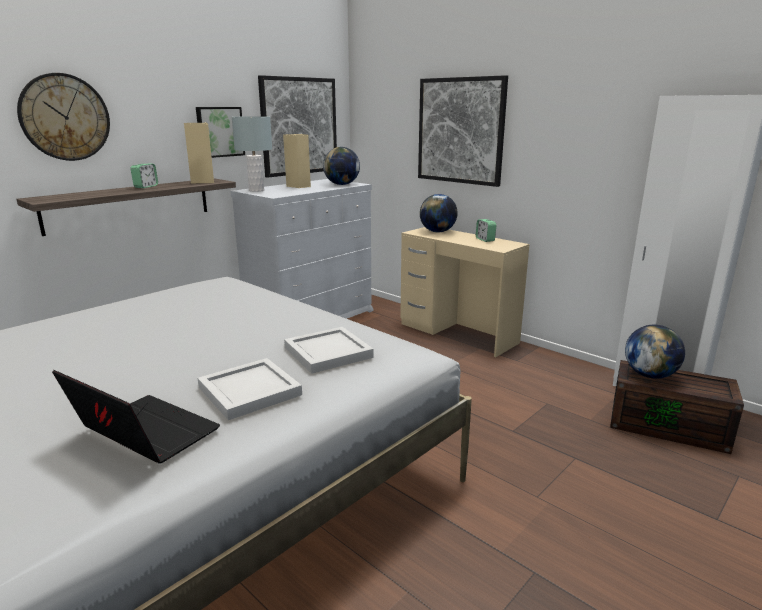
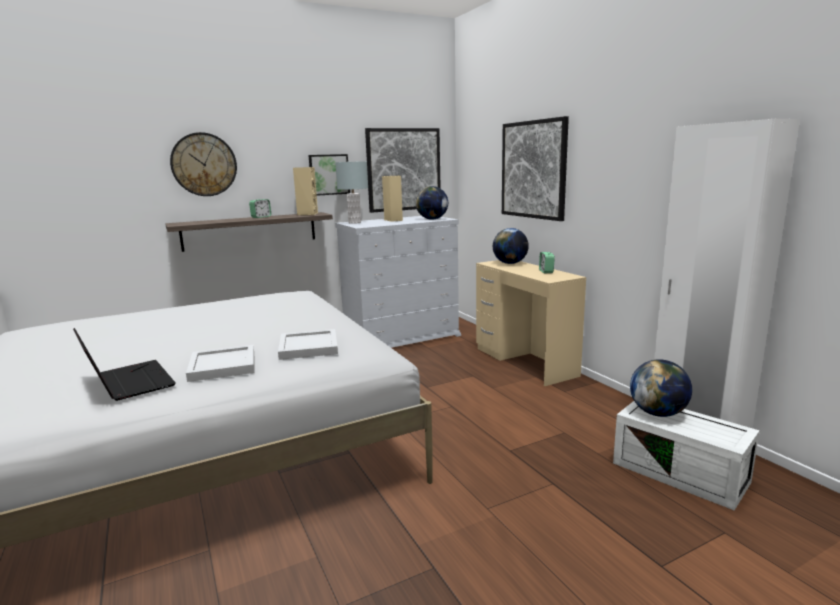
camera: 20 degrees right, 5 degrees down
(669, 426) = (682, 472): brown storage box -> white storage box

